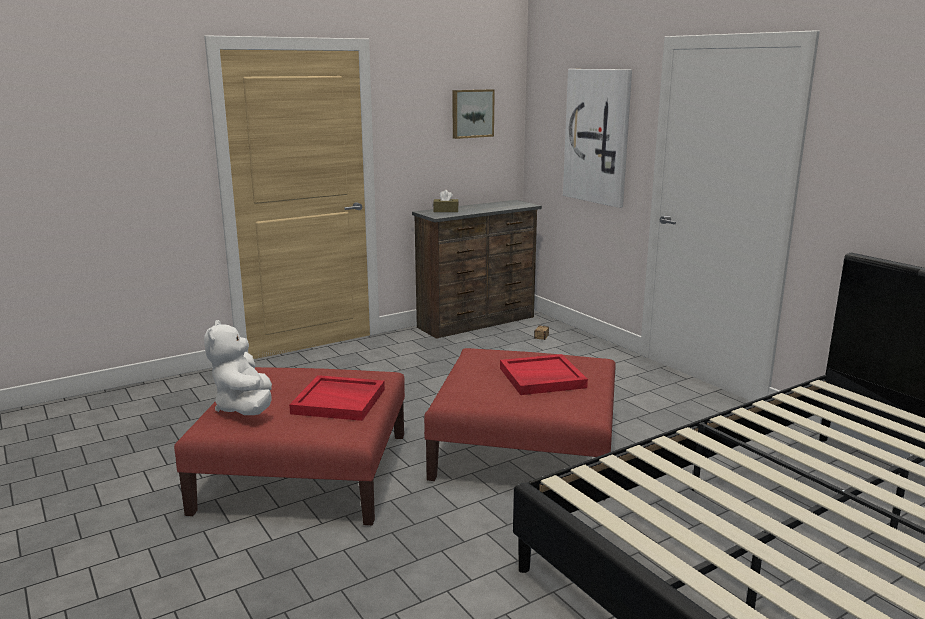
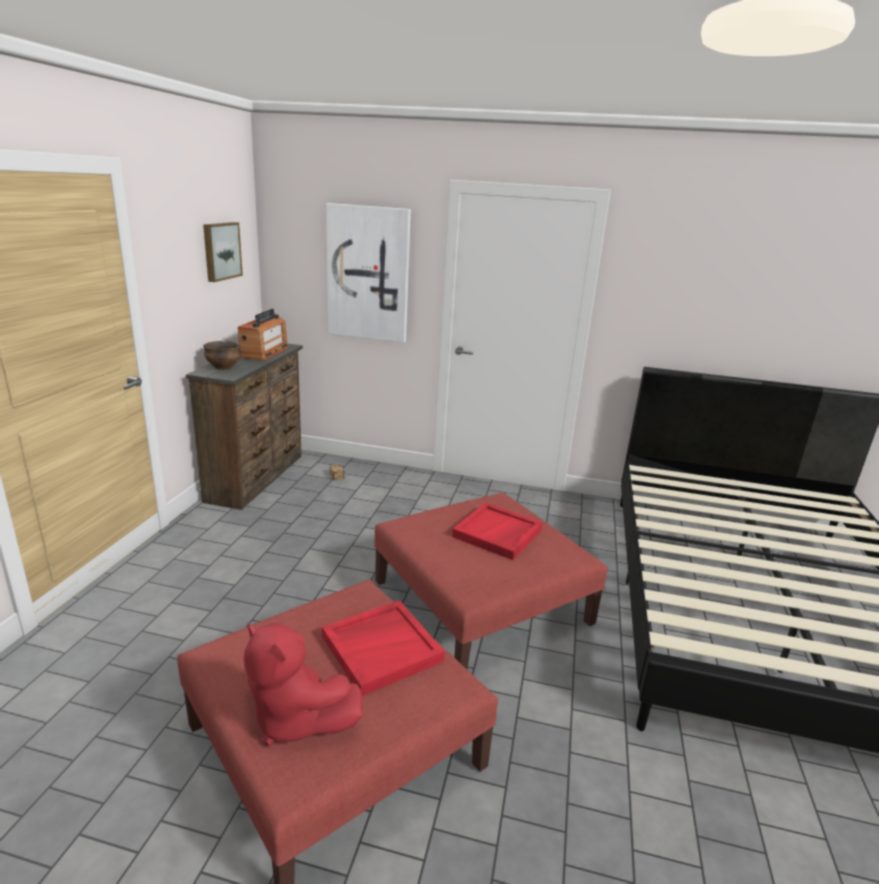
camera: 45 degrees left, 5 degrees up
(245, 408) = (294, 718): white plush toy -> red plush toy
(446, 211) = (223, 367): brown tissue box -> bowl
(498, 206) = (265, 352): none -> radio

